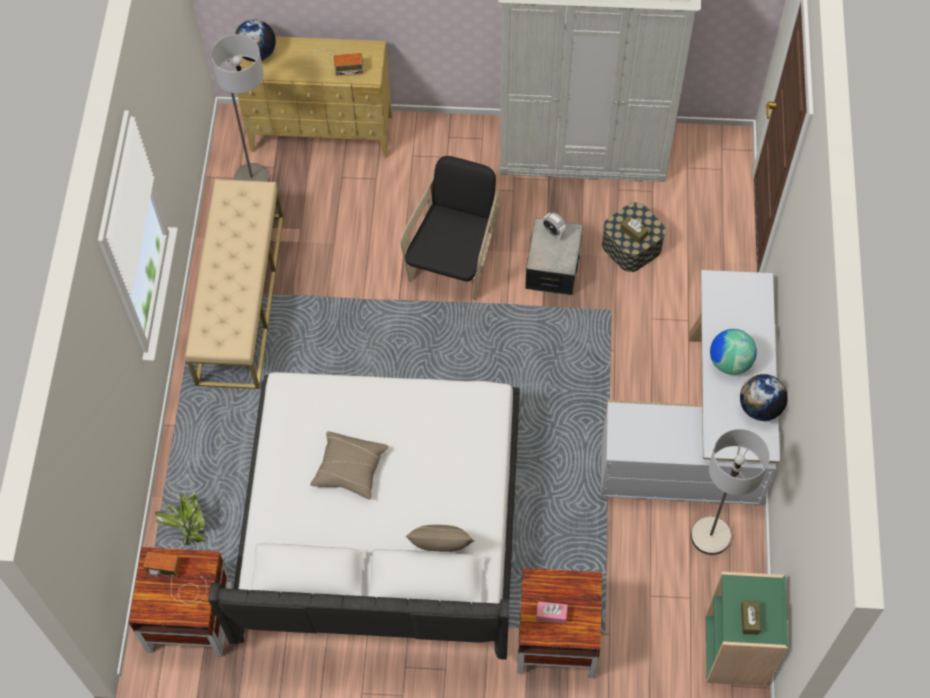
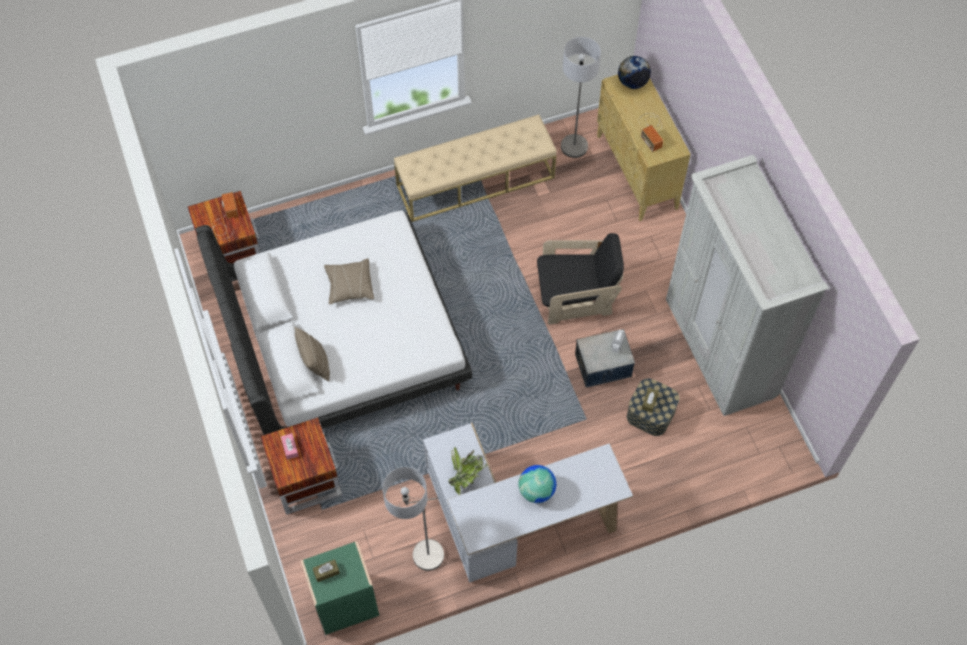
camera: 65 degrees right, 0 degrees up
(187, 524) = (294, 224): potted plant -> potted plant (466, 476)
(760, 408) = (507, 525): globe -> none

